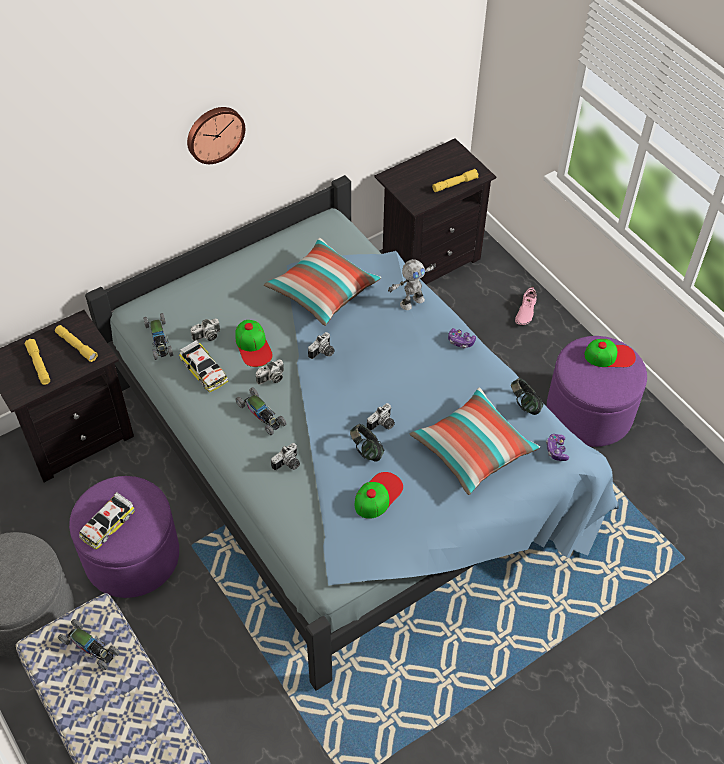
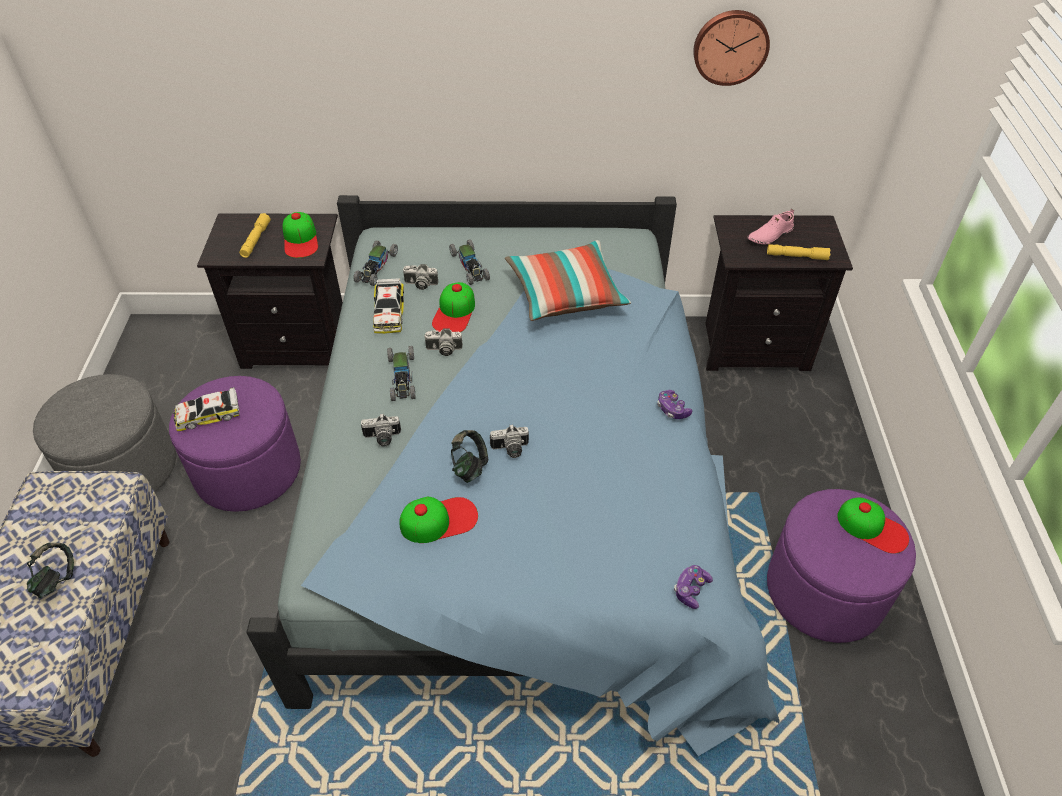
camera: 35 degrees right, 5 degrees down
(76, 346) = (300, 239): yellow flashlight -> cap
(90, 647) = (77, 514): toy car -> toy car (470, 266)
(214, 133) = (515, 66): wall clock -> wall clock (730, 46)
(323, 353) = (514, 350): camera -> none
(411, 301) = (651, 344): toy robot -> none
(473, 449) = (588, 531): pillow -> none
(524, 404) = (693, 514): headphones -> headphones (56, 579)
(525, 311) = (825, 445): pink shoe -> pink shoe (769, 235)

